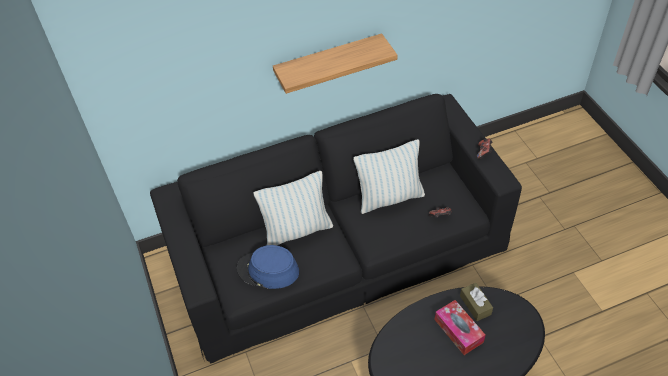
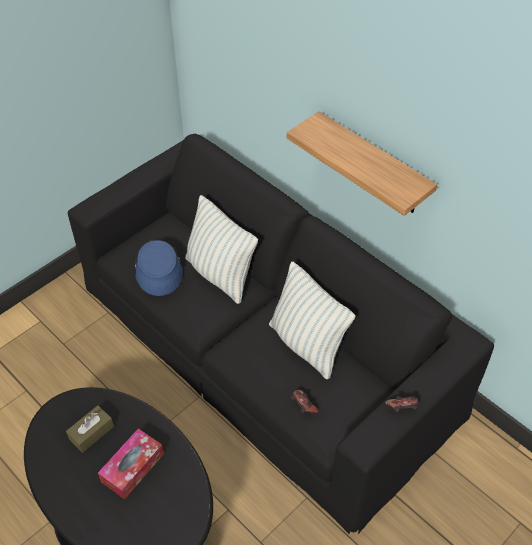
camera: 65 degrees right, 0 degrees up
(475, 305) = (175, 477): brown tissue box -> brown tissue box (91, 433)

